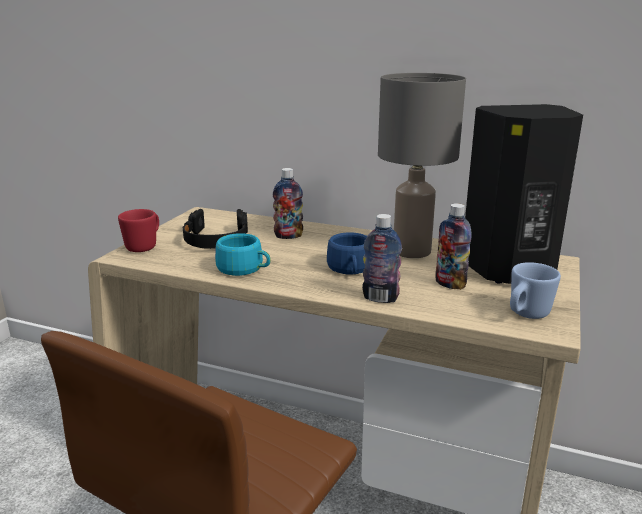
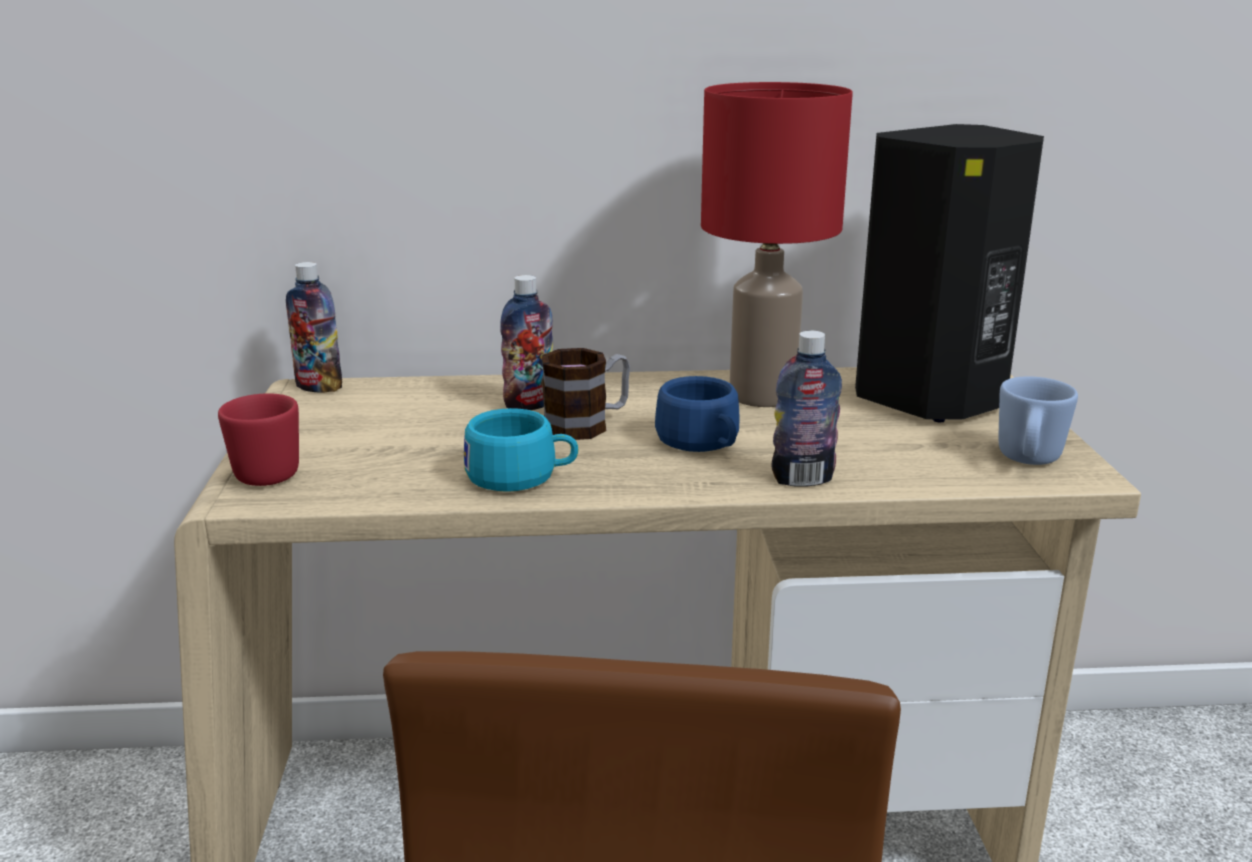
camera: 25 degrees left, 0 degrees up
(216, 239) = (400, 433): black headphones -> none
(304, 250) = (587, 424): none -> mug
(411, 250) = (761, 395): grey table lamp -> red table lamp
(450, 284) = (877, 436): bottle -> bottle (319, 387)

